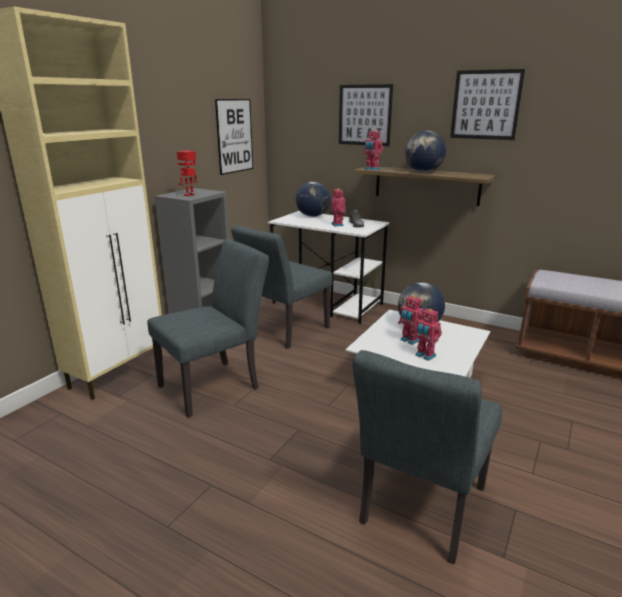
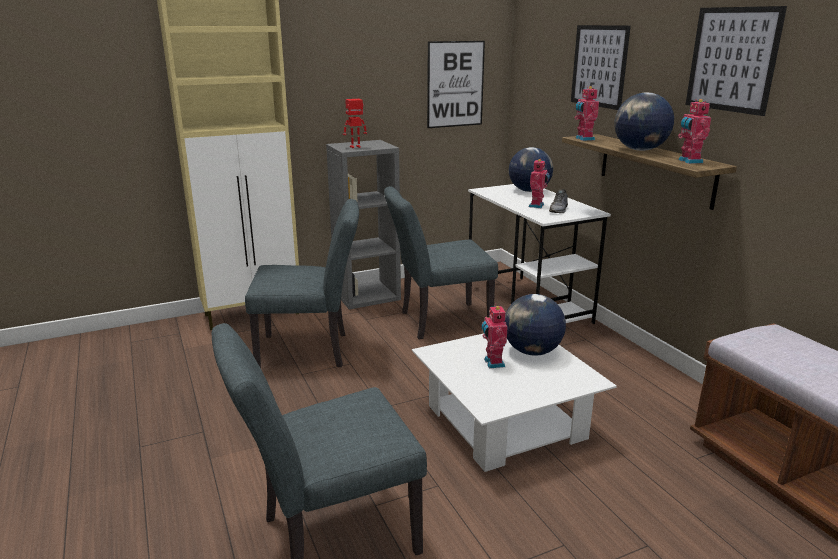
camera: 35 degrees right, 0 degrees up
(424, 356) = (482, 384): toy robot -> toy robot (689, 161)

